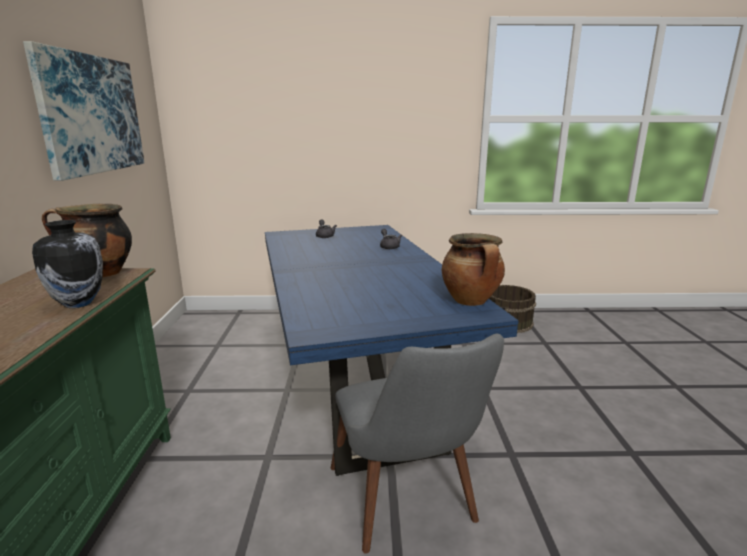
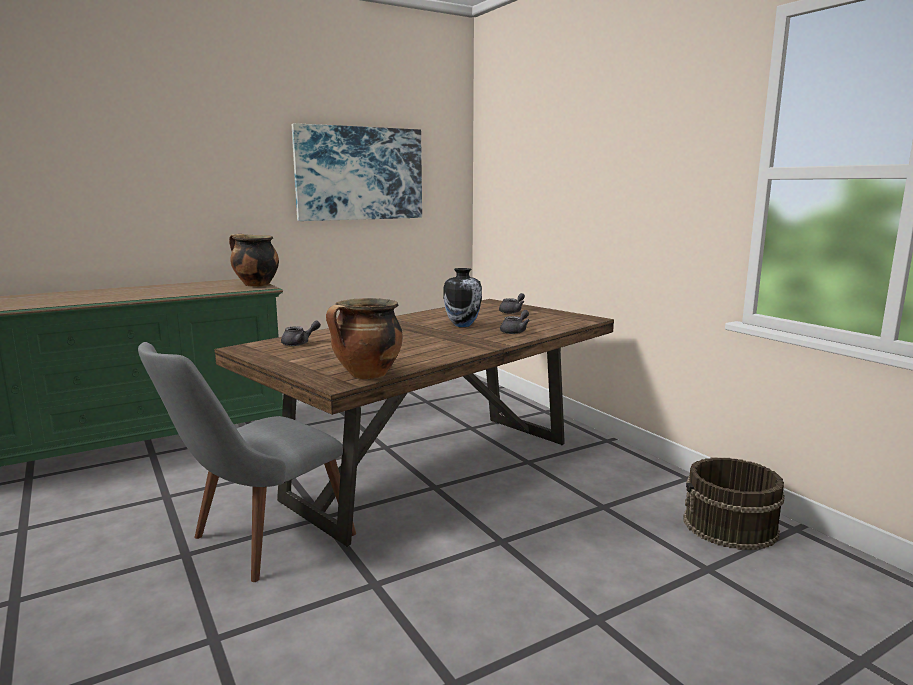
camera: 60 degrees right, 5 degrees down
(78, 303) = (199, 292): vase -> vase (463, 325)
(327, 308) = (299, 343): none -> grey teapot
(356, 380) = (435, 470): blue dining table -> brown dining table

